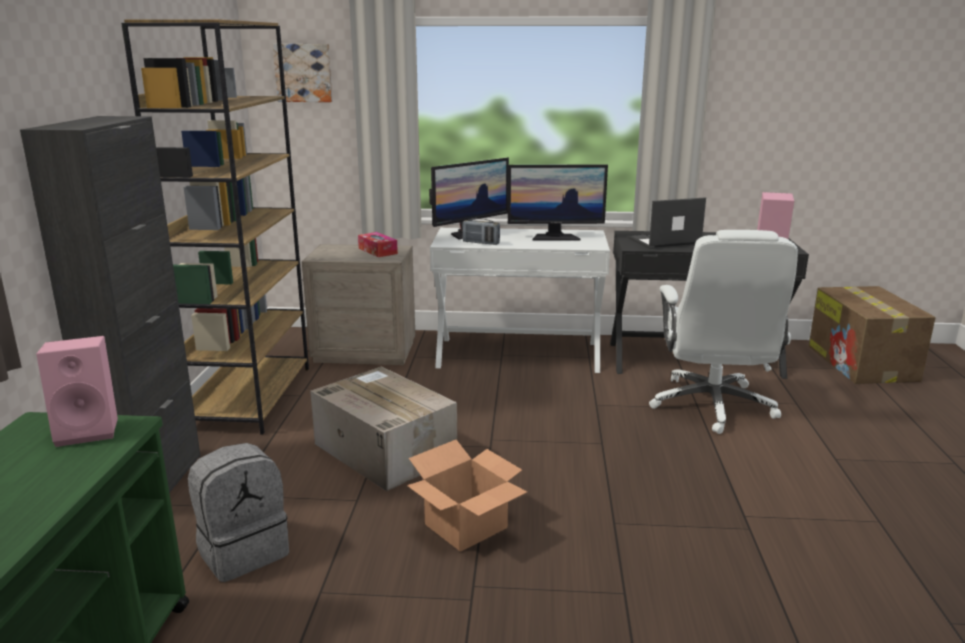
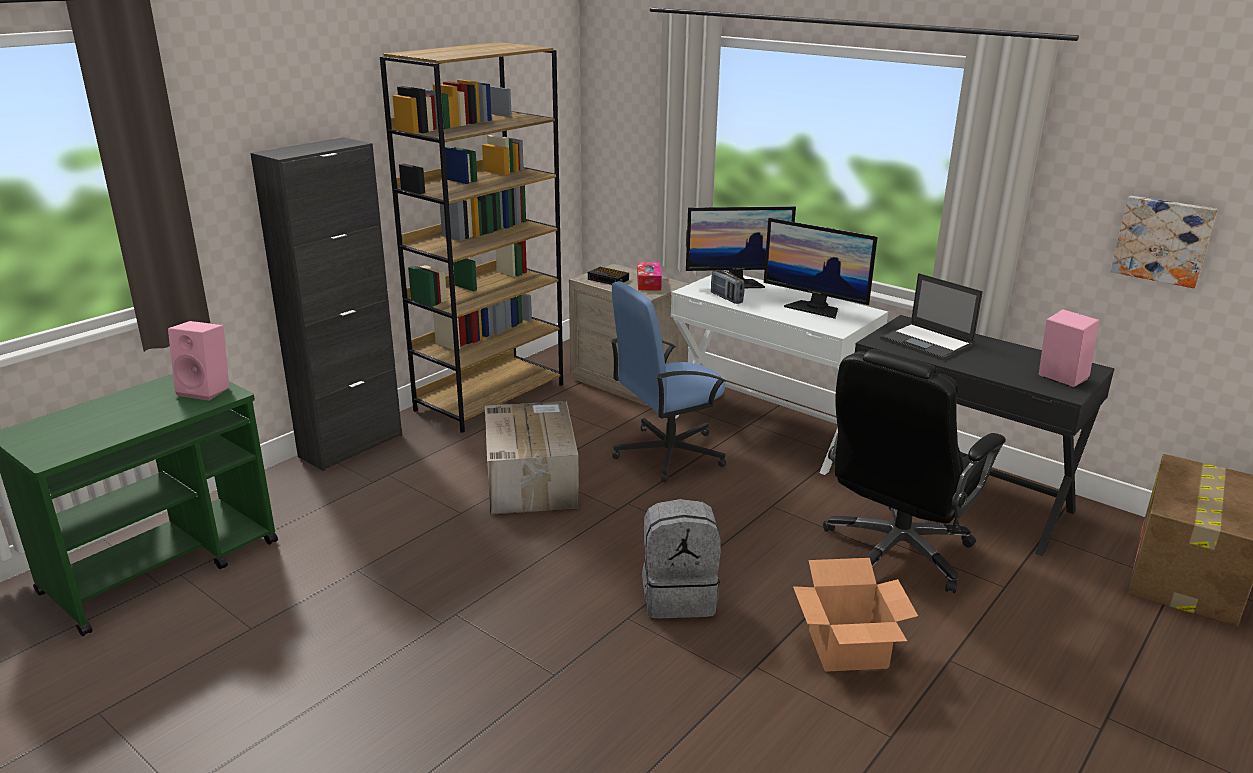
camera: 35 degrees right, 5 degrees up
(243, 551) = (347, 519): grey backpack -> grey backpack (679, 597)
(304, 73) = (626, 86): picture -> picture (1163, 240)
(339, 255) = (609, 279): none -> alarm clock
(466, 525) = (511, 567): cardboard box -> cardboard box (848, 648)
(470, 394) = (667, 453): none -> blue office chair
(663, 241) = (927, 342): laptop -> laptop turned 150 degrees counterclockwise
(712, 406) = (896, 552): white office chair -> black office chair

